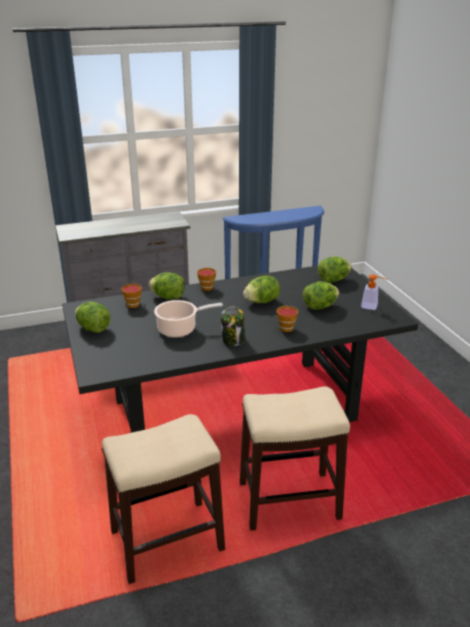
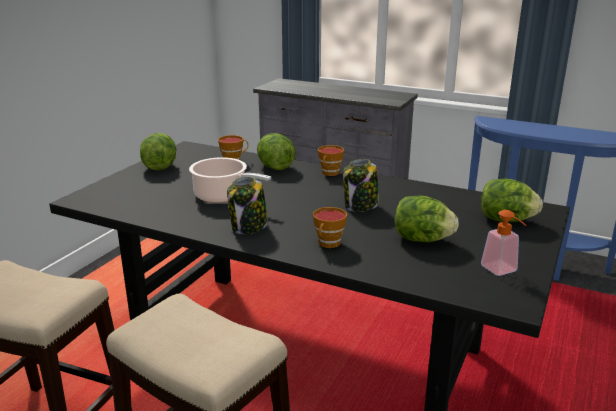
camera: 45 degrees right, 5 degrees down
(261, 301) = (360, 206): lettuce -> jar

